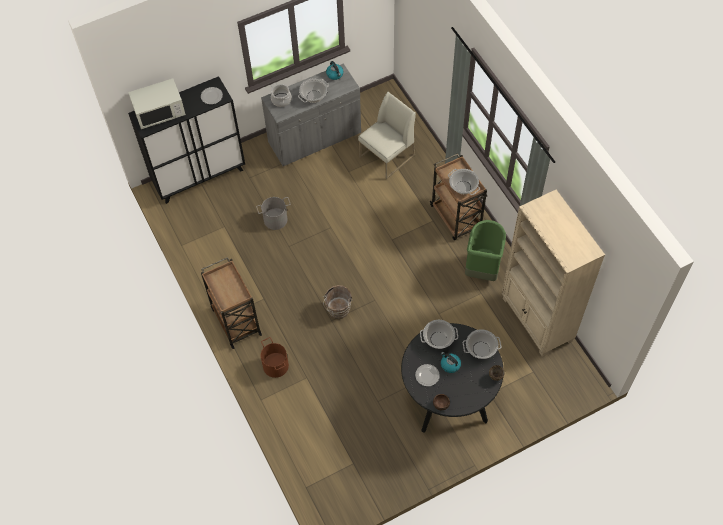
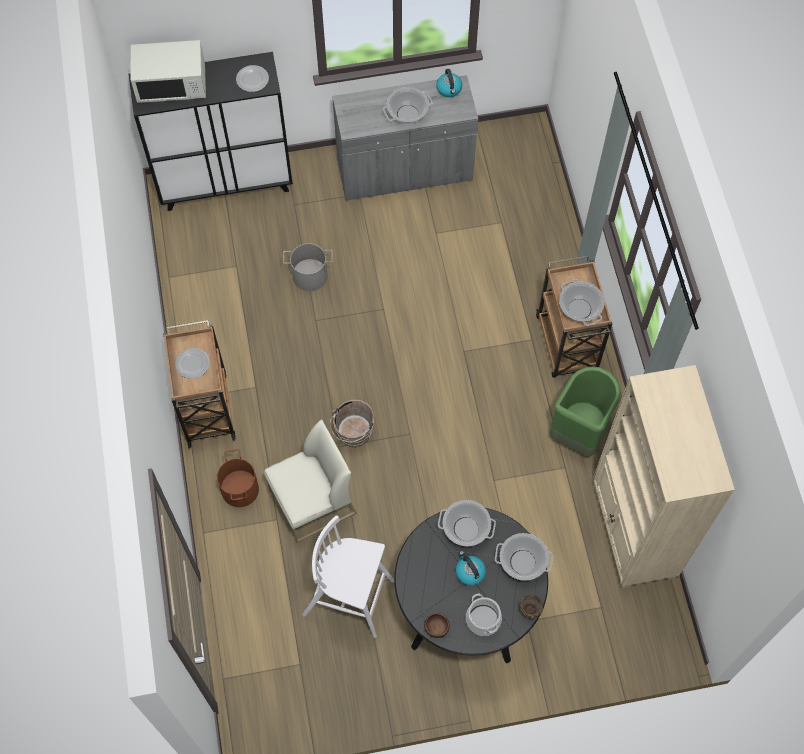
camera: 15 degrees right, 5 degrees up
(281, 100) = (359, 107): cooking pot -> cooking pot (483, 619)
(372, 412) = (350, 598): none -> white stool
(387, 157) = (498, 226): white chair -> white chair (312, 503)
(427, 375) = (431, 578): plate -> plate (193, 363)

